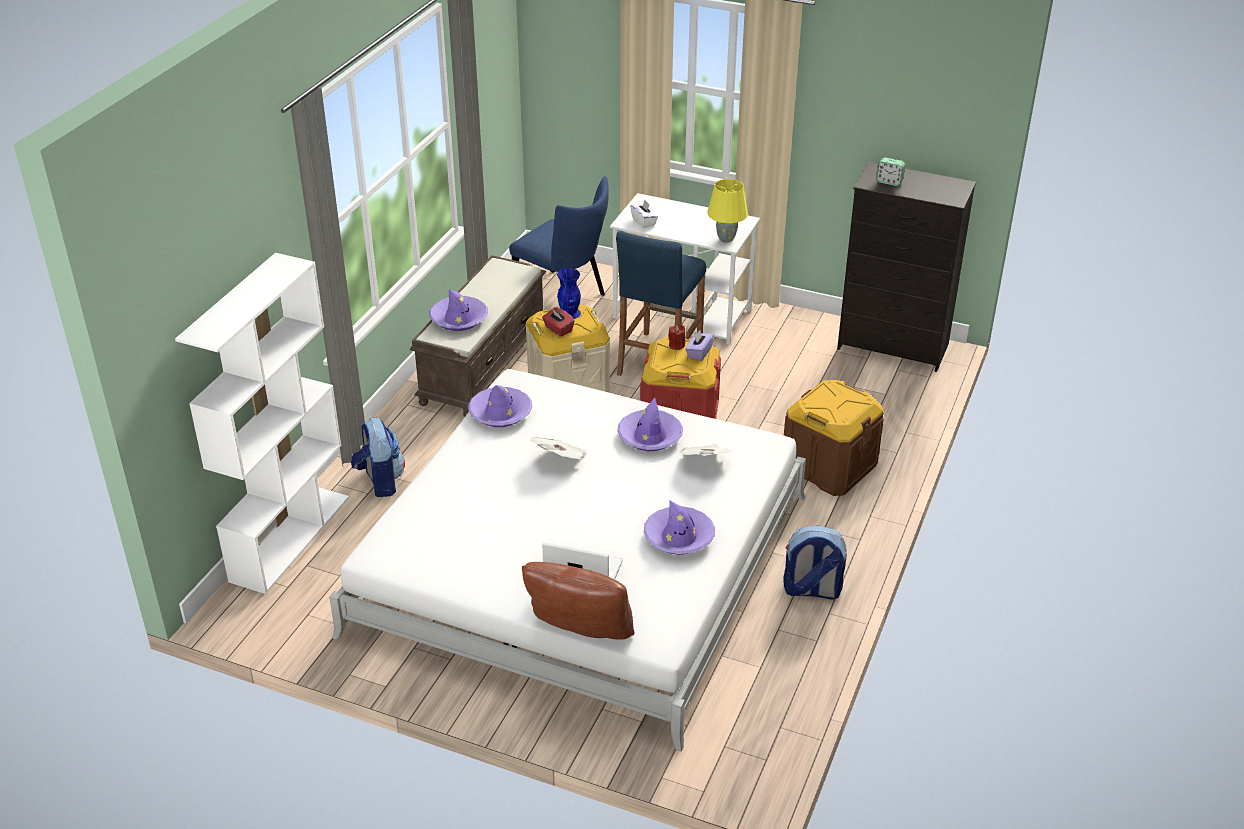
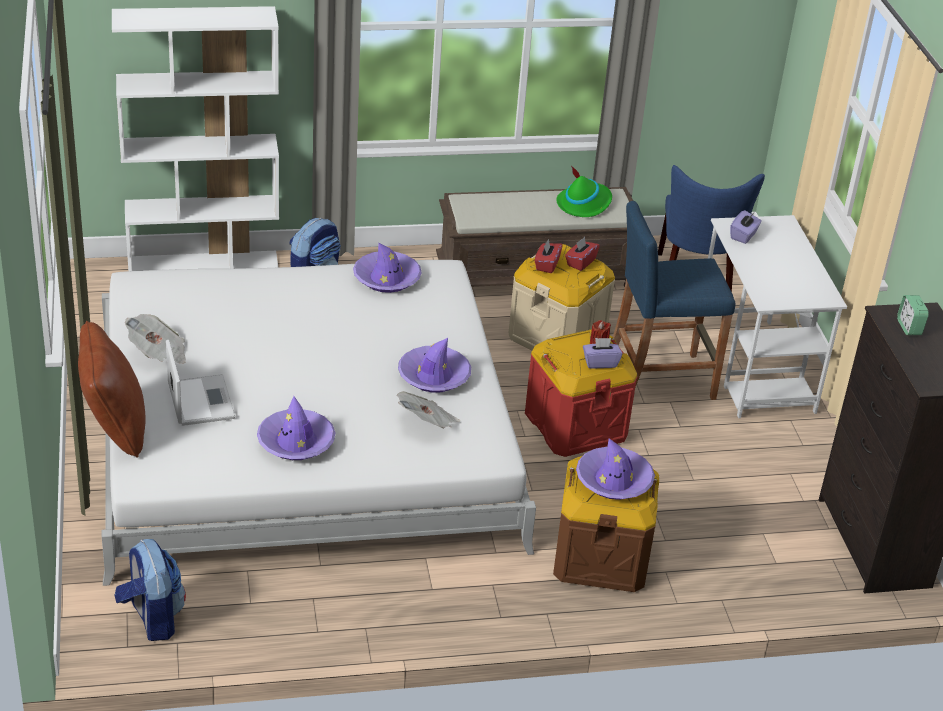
camera: 55 degrees right, 0 degrees up
(459, 319) = (502, 205): purple hat -> purple hat (614, 480)
(495, 282) = (584, 204): none -> green hat
(560, 459) = (350, 334): newspaper -> newspaper (158, 353)
(569, 313) = (580, 262): blue vase -> red tissue box
(644, 222) = (743, 236): white tissue box -> purple tissue box
(725, 239) = (774, 296): yellow table lamp -> none
(811, 590) = (389, 604): backpack -> backpack (152, 618)

